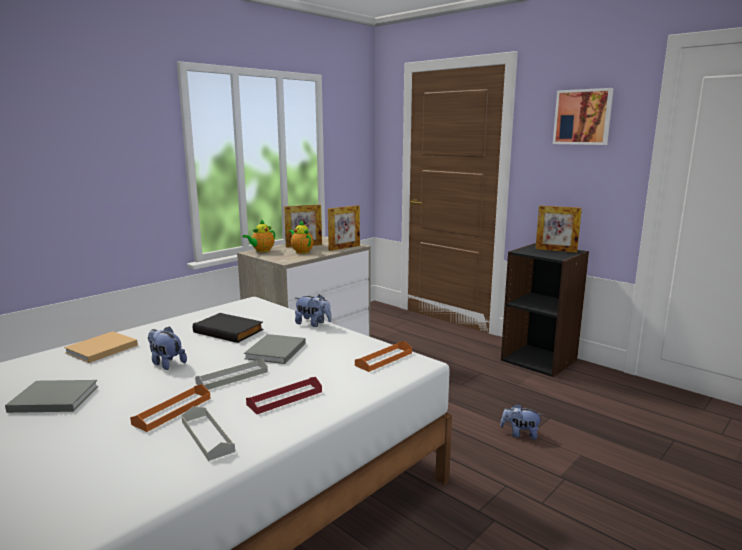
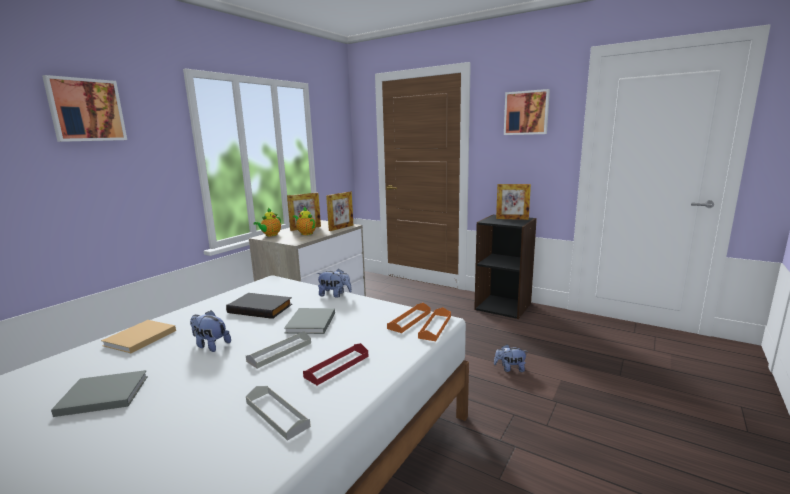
camera: 10 degrees left, 0 degrees up
(73, 107) = (86, 110): none -> picture
(172, 411) = (233, 392): orange tray -> orange tray (435, 327)

